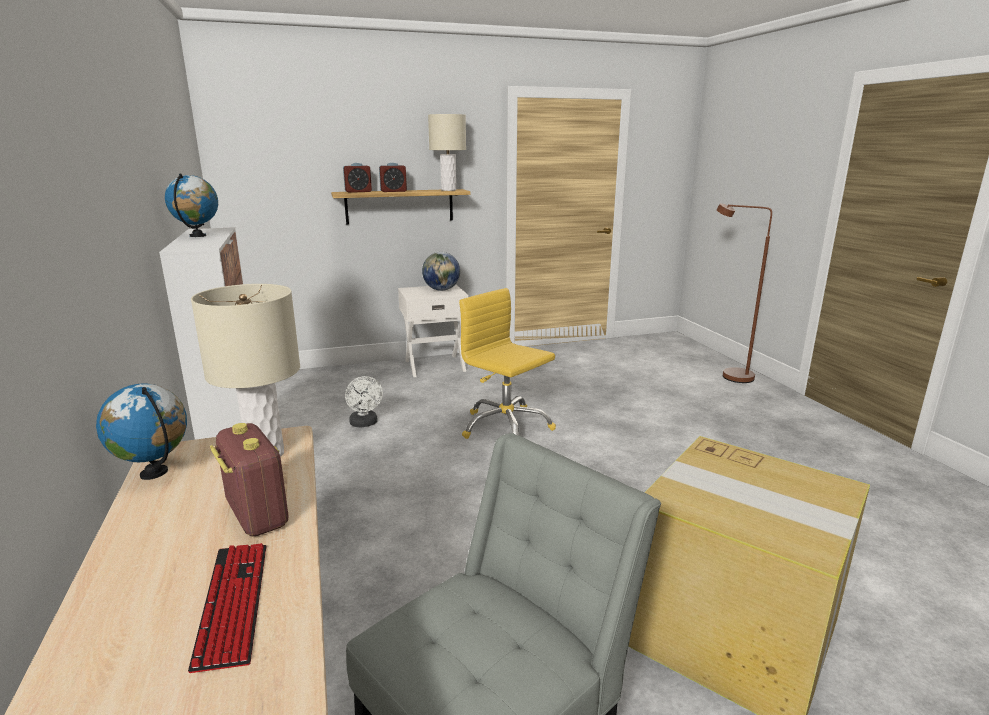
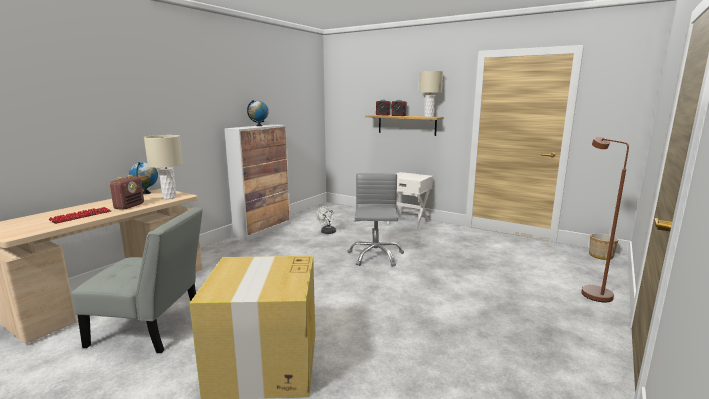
camera: 50 degrees right, 5 degrees down
(442, 290) = (415, 176): globe -> none
(505, 427) = (375, 256): yellow office chair -> grey office chair
(666, 339) = (601, 256): none -> planter

